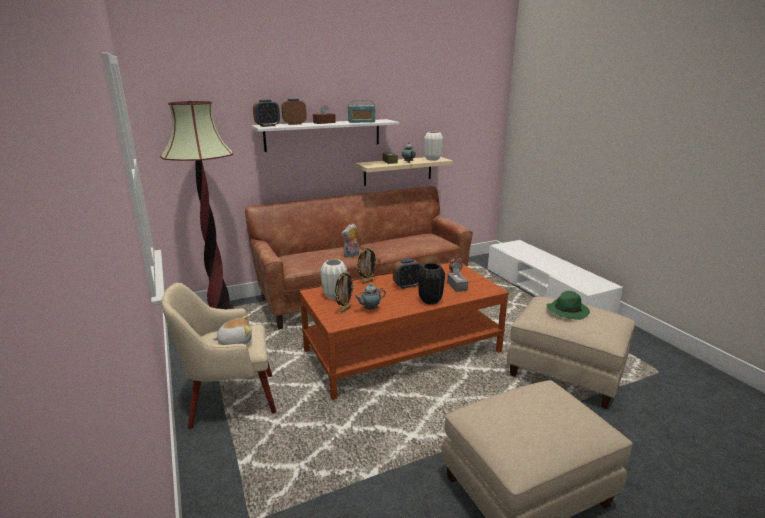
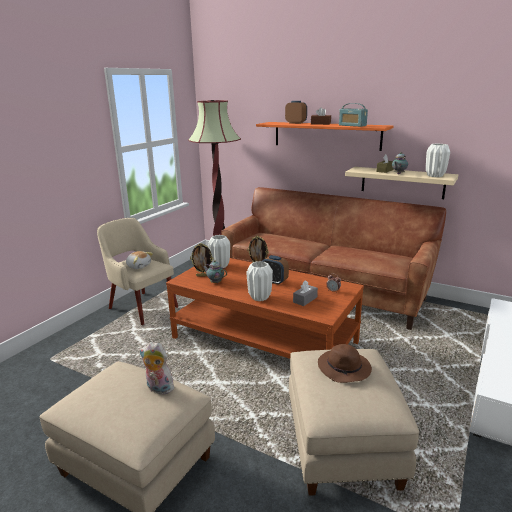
camera: 55 degrees right, 0 degrees up
(267, 126) = (271, 123): alarm clock -> none
(323, 135) = (326, 135): white shelf -> orange shelf
(351, 255) = (296, 247): plush toy -> plush toy (158, 389)
(430, 300) = (260, 297): black vase -> white vase
(567, 311) = (345, 369): green hat -> brown hat

